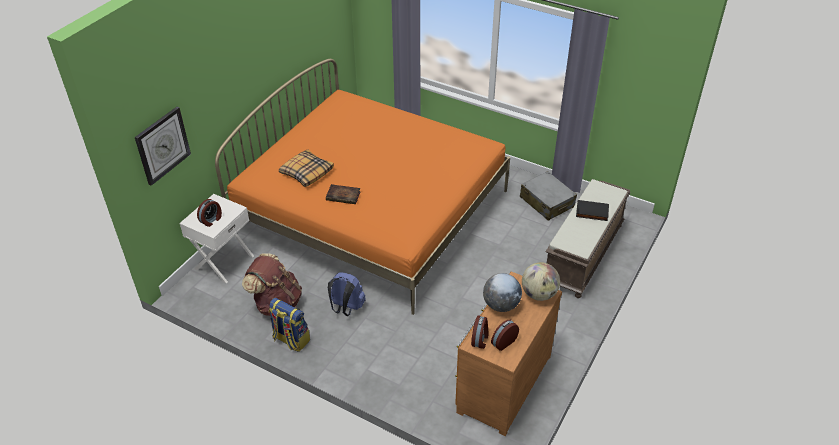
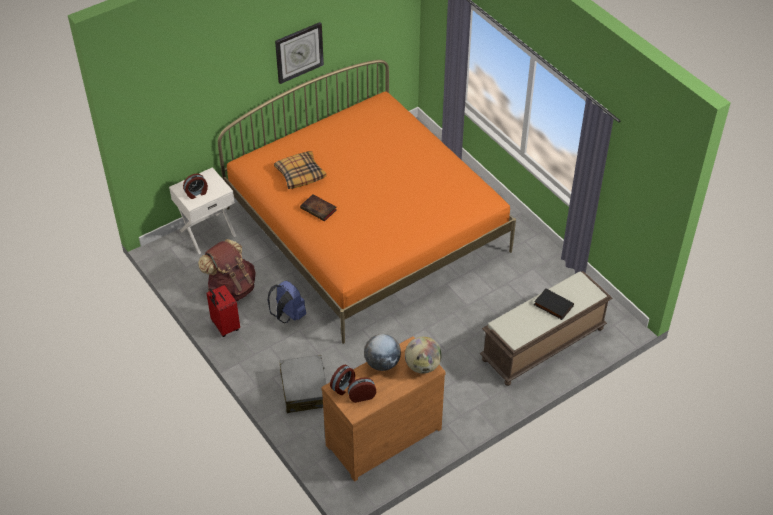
camera: 25 degrees right, 5 degrees up
(162, 145) = (162, 117): wall clock -> wall clock (299, 52)
(290, 339) = (224, 326): backpack -> red suitcase
(546, 202) = (544, 277): grey suitcase -> grey suitcase (304, 390)

